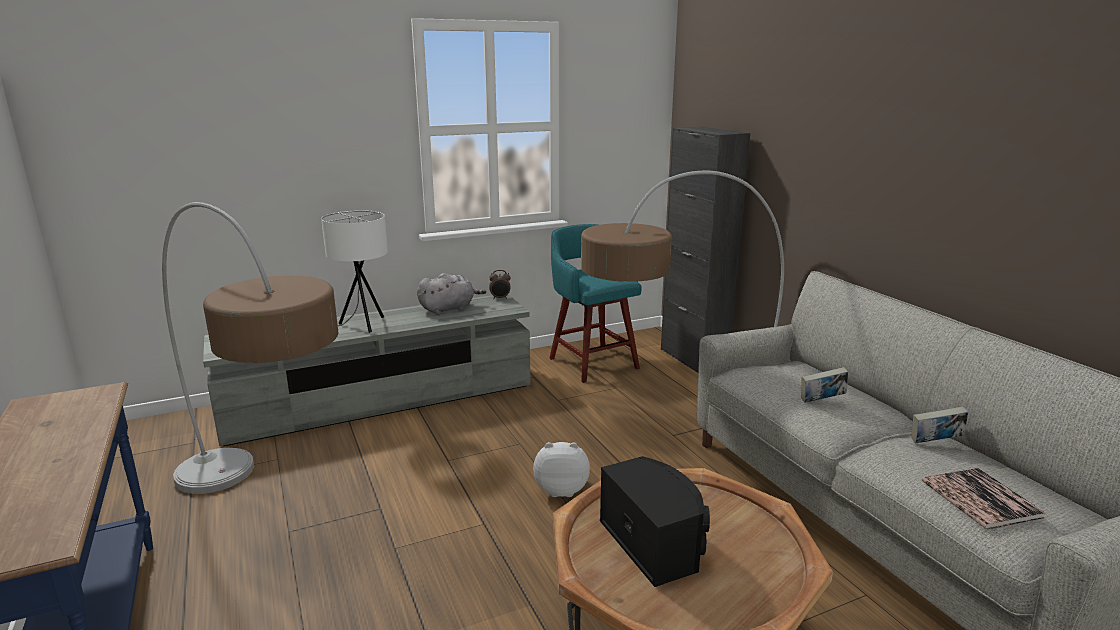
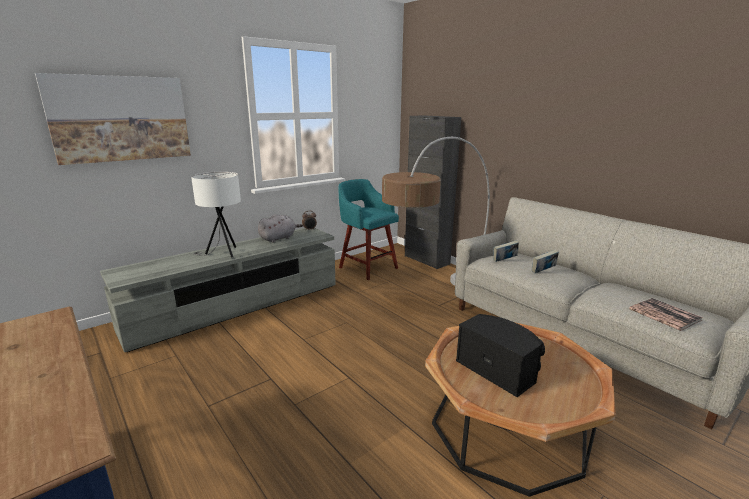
camera: 15 degrees left, 0 degrees up
(242, 137) = (121, 119): none -> picture
(266, 512) = (183, 395): floor lamp -> none
(561, 489) = (388, 347): plush toy -> none
(935, 442) = (616, 287): book -> book (504, 260)

